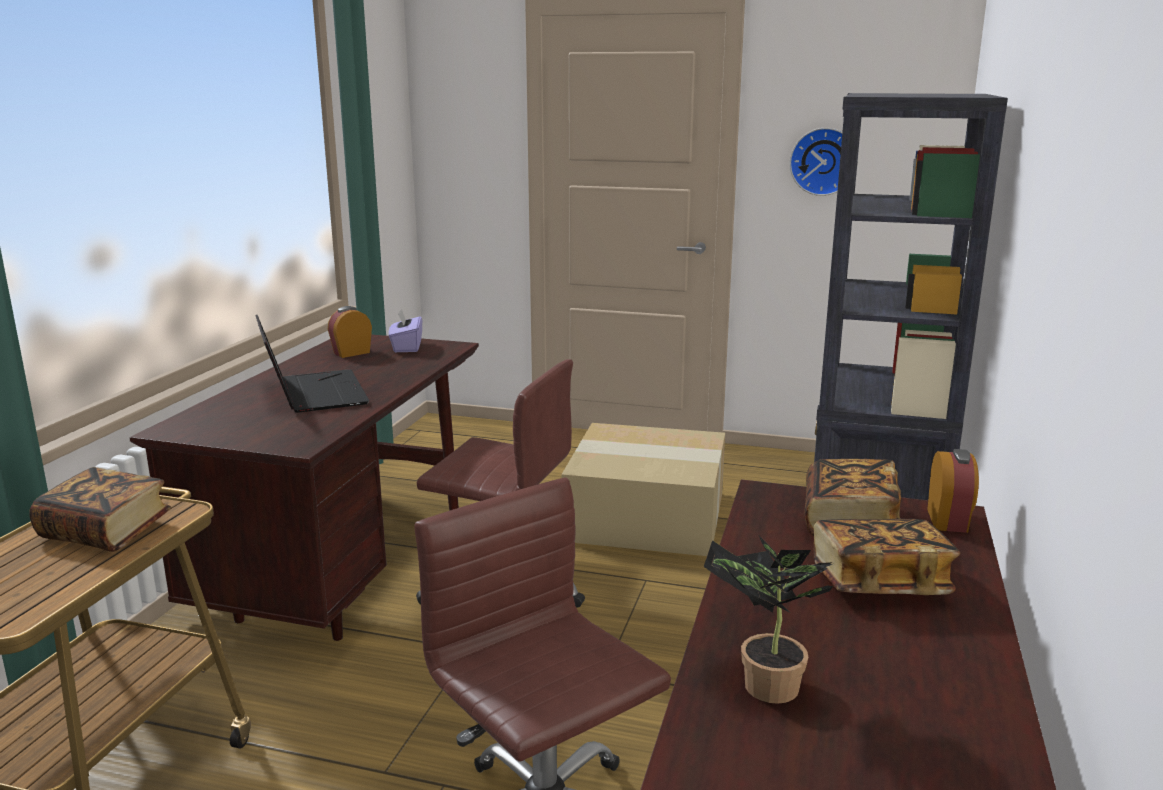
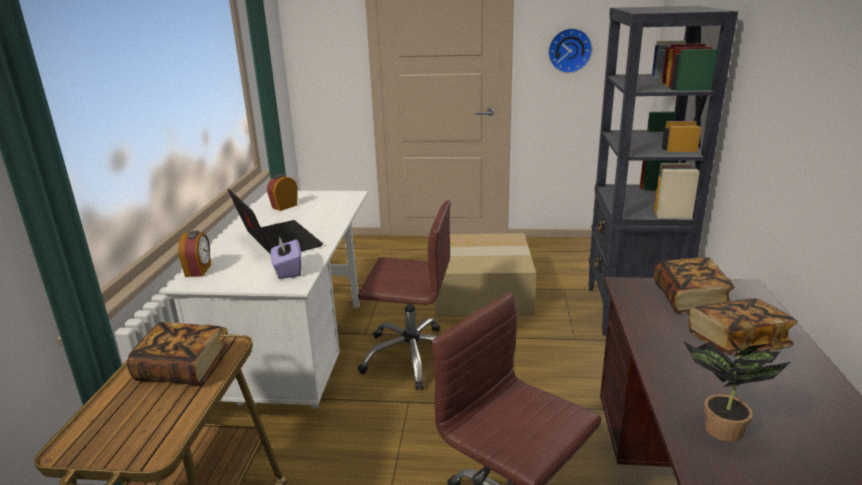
camera: 10 degrees left, 5 degrees up
(346, 573) = (300, 358): brown desk -> white desk
(406, 347) = (320, 198): purple tissue box -> purple tissue box (288, 270)
(948, 521) = (747, 292): alarm clock -> alarm clock (199, 270)

